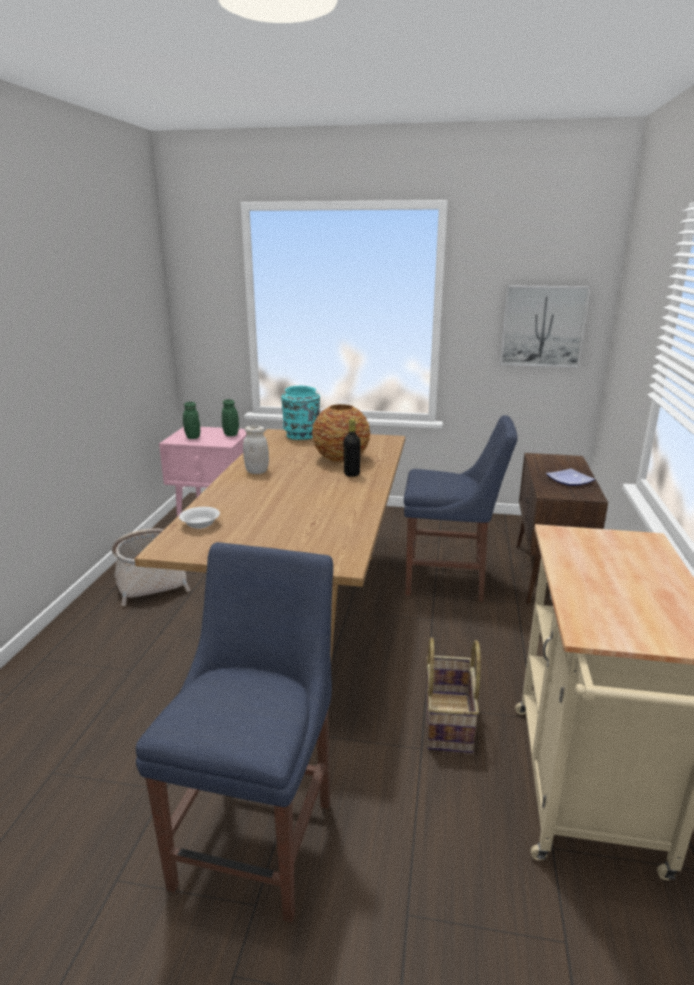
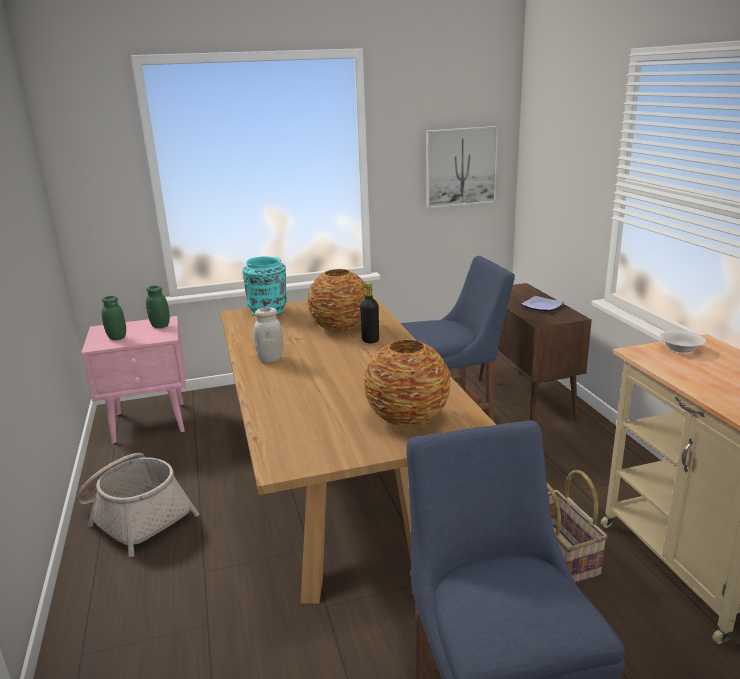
camera: 25 degrees left, 0 degrees up
(200, 525) = (284, 429): white bowl -> white bowl (681, 349)
(300, 540) = (407, 418): none -> vase

